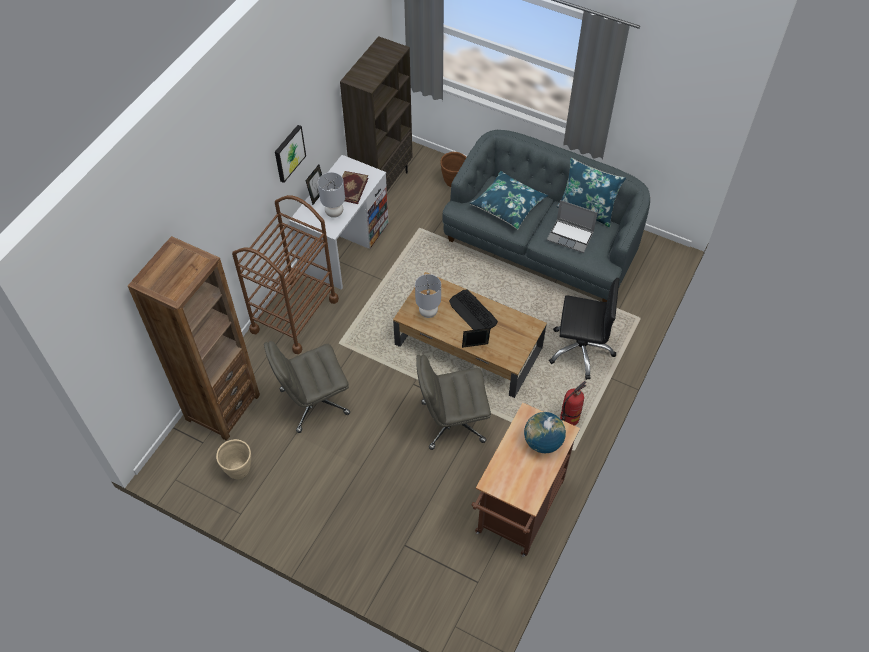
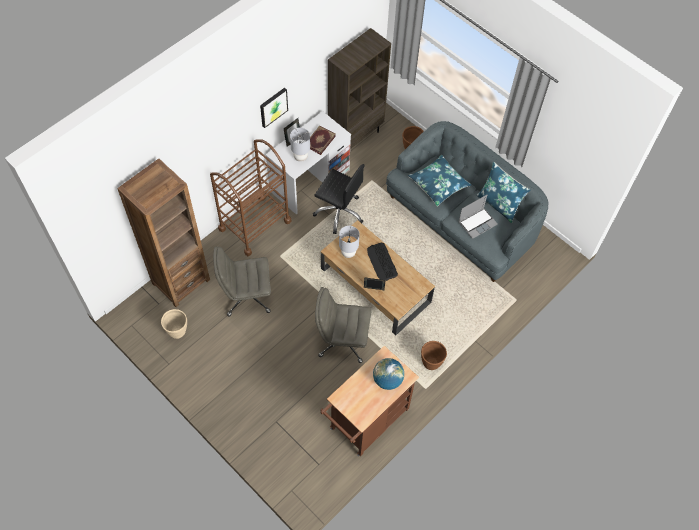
camera: 15 degrees right, 5 degrees up
(569, 418) = (431, 363): fire extinguisher -> brown planter
(571, 236) = (477, 223): laptop -> laptop turned 75 degrees counterclockwise
(580, 350) = (460, 312): black office chair -> black office chair (339, 212)

